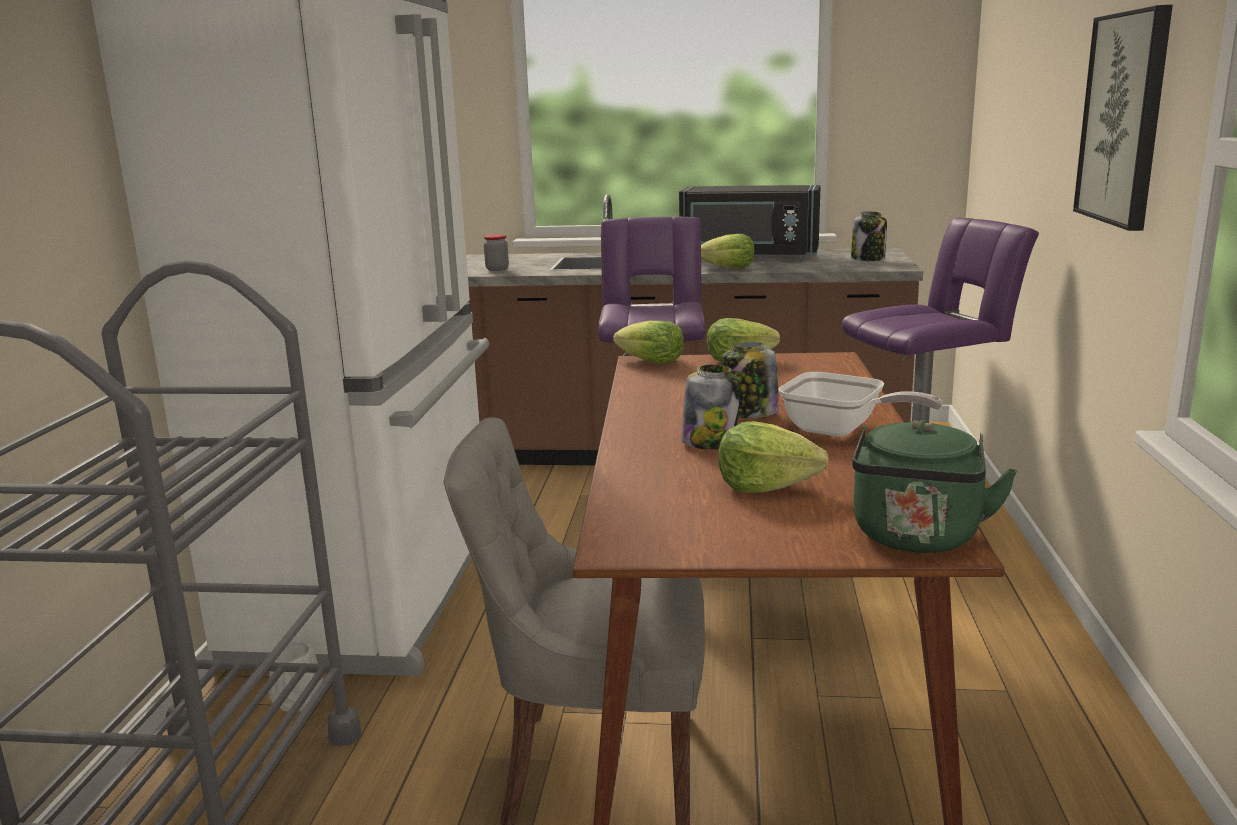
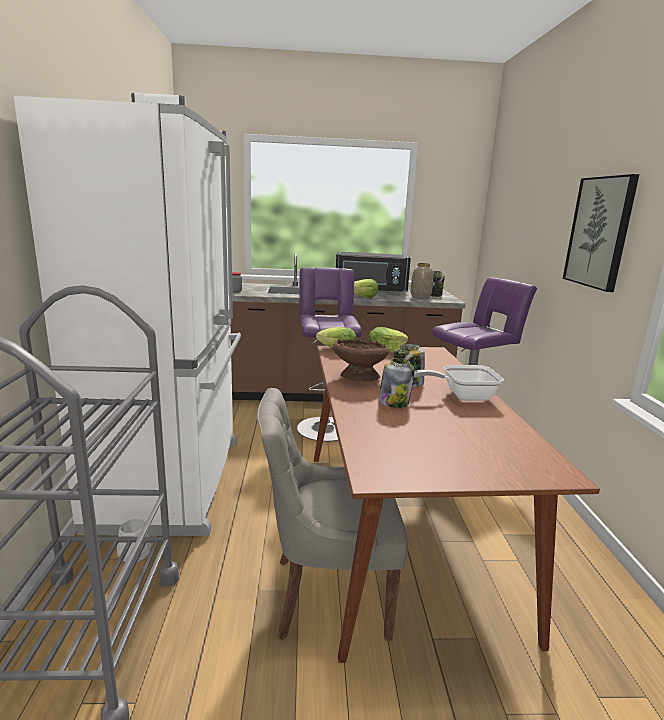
camera: 10 degrees left, 0 degrees up
(667, 405) = (358, 377): none -> brown bowl
(766, 485) = (439, 432): lettuce -> none
(839, 264) = (420, 297): none -> vase
(841, 431) = (462, 396): frying pan -> frying pan turned 150 degrees clockwise
(916, 539) = (542, 469): green kettle -> none

